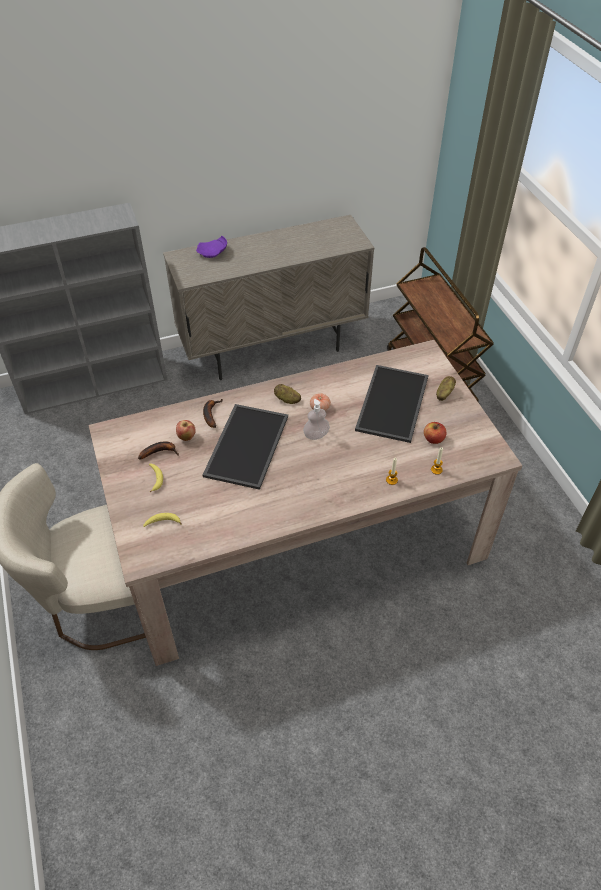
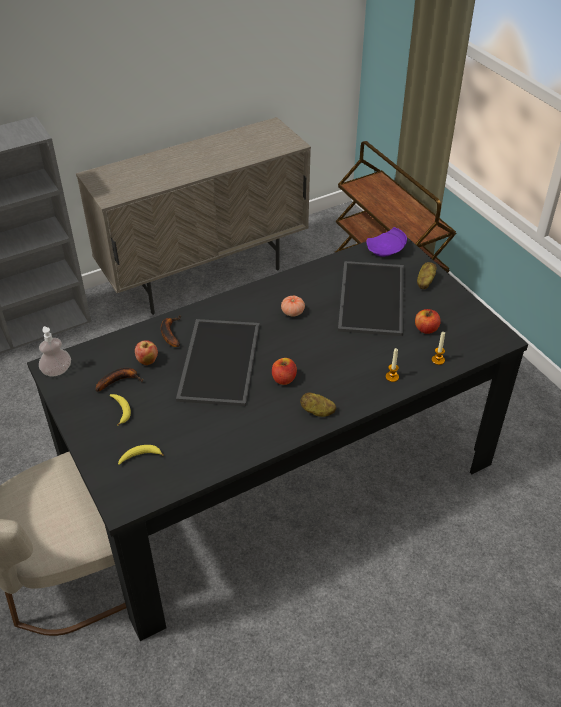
camera: 10 degrees left, 5 degrees down
(213, 253) = (133, 168): purple plate -> purple plate (386, 250)
(287, 400) = (254, 308): potato -> potato (317, 411)
(297, 469) = (284, 379): none -> apple
(300, 540) = (280, 473): beige dining table -> black dining table
(316, 435) = (295, 341): soap dispenser -> soap dispenser (57, 371)

